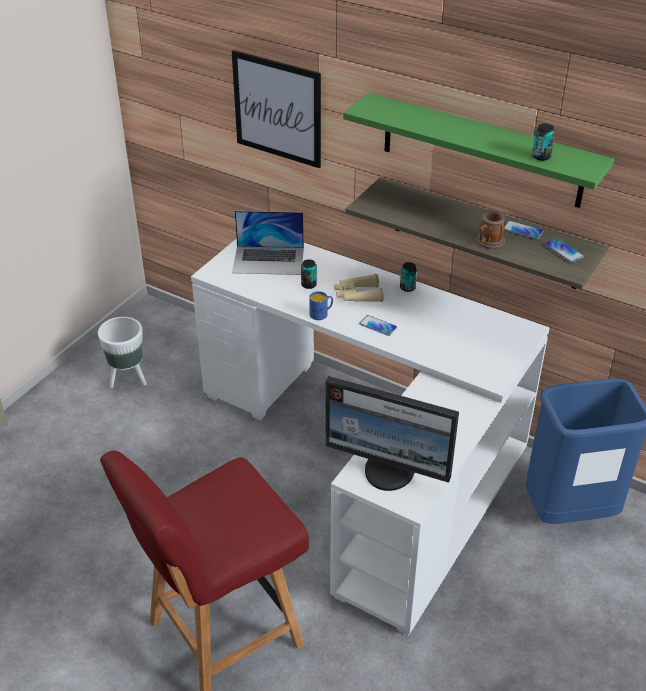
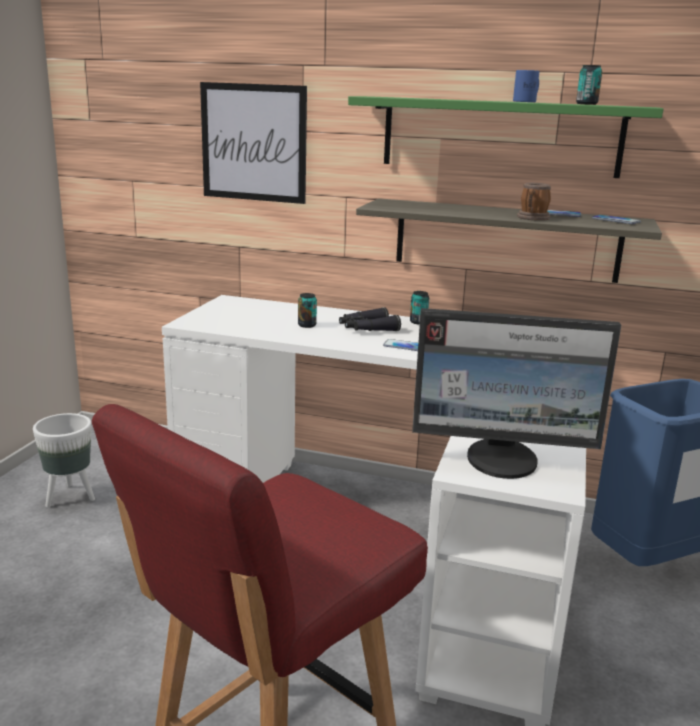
camera: 15 degrees left, 20 degrees down
(268, 260) = (251, 313): laptop -> none
(321, 314) = (334, 342): blue mug -> blue mug (527, 102)
(357, 295) = (367, 329): beige binoculars -> black binoculars

